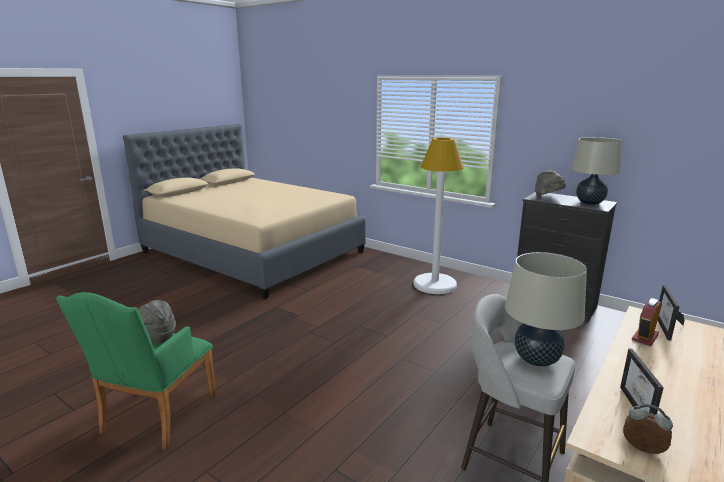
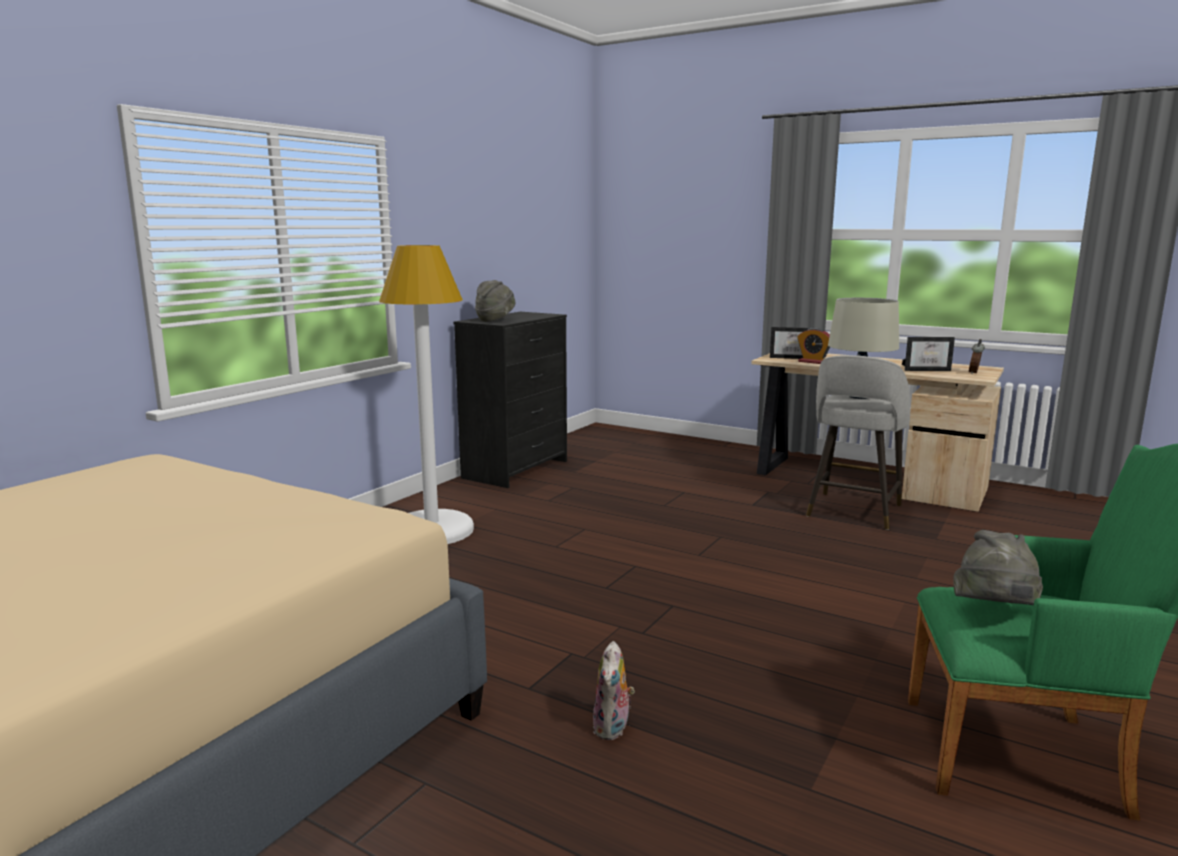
camera: 95 degrees left, 5 degrees down
(242, 321) = (613, 728): none -> plush toy
(590, 203) = (526, 315): beige table lamp -> none

